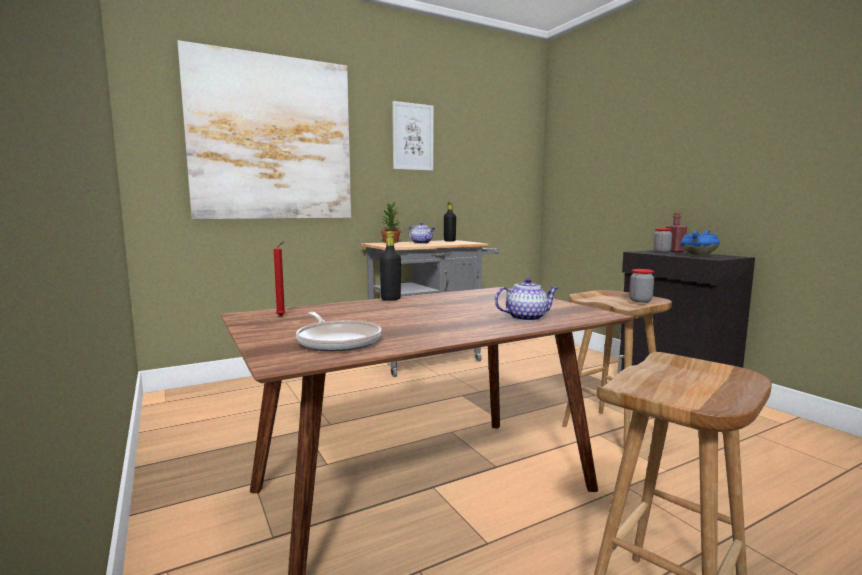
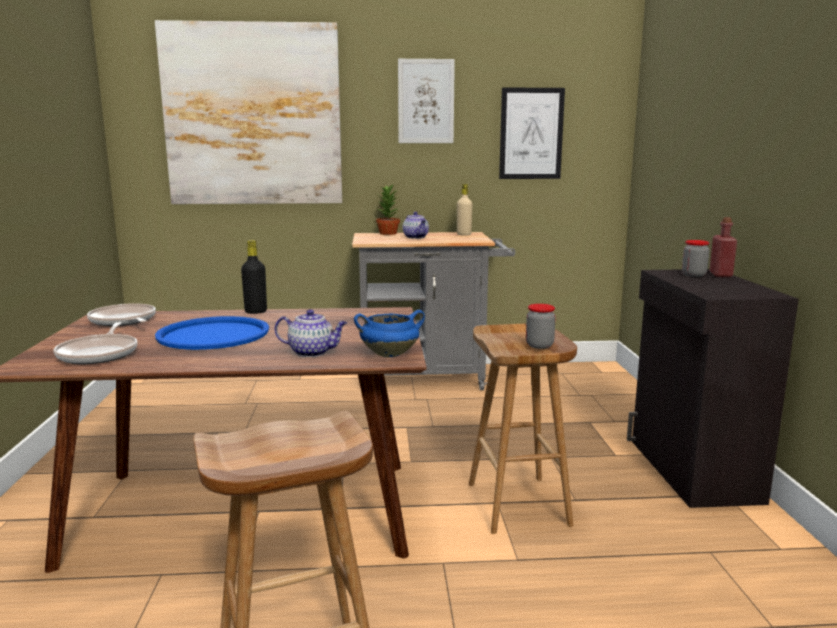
camera: 25 degrees right, 5 degrees up
(282, 316) = (123, 321): red candle -> frying pan
(405, 316) = (213, 335): none -> blue tray
(449, 241) = (464, 234): black bottle -> beige bottle
(483, 166) = (531, 134): none -> picture
(698, 256) = (715, 287): blue cooking pot -> blue cooking pot (390, 354)

